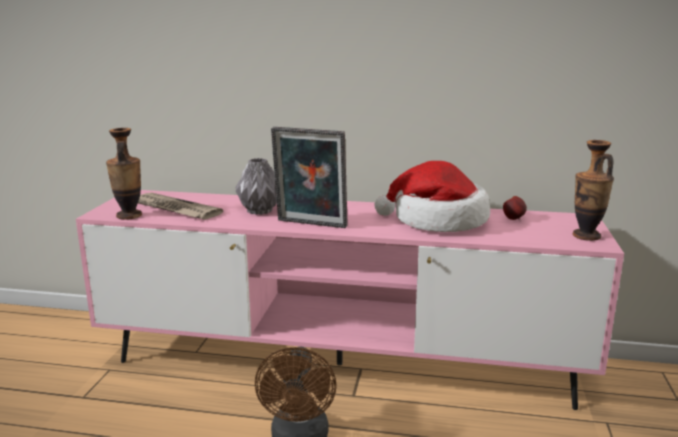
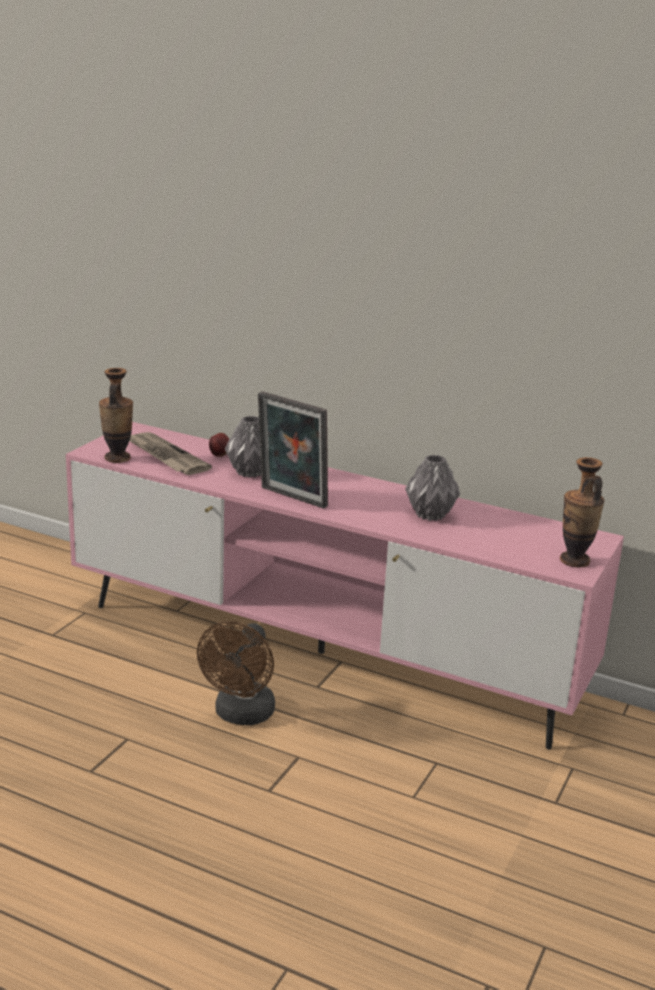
camera: 15 degrees right, 5 degrees up
(437, 221) = (429, 515): hat -> grey vase
(514, 219) = (517, 527): apple -> apple (220, 456)

